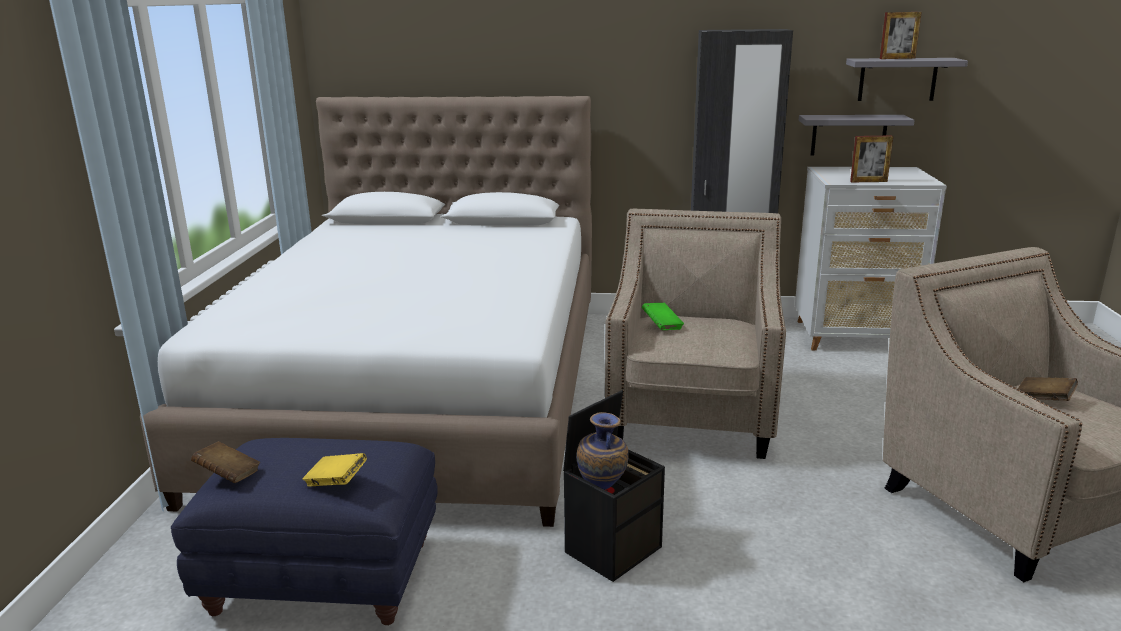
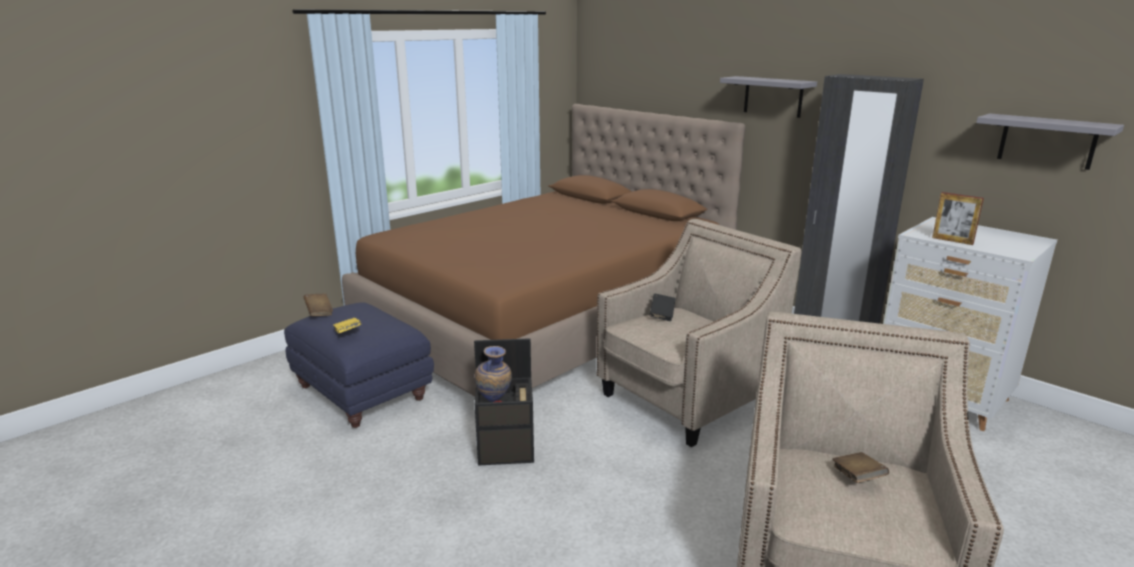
camera: 40 degrees right, 0 degrees up
(425, 391) = (548, 320): white bed -> brown bed
(662, 326) = (662, 315): green book -> black book
(848, 135) = (984, 192): grey shelf -> grey shelf (773, 96)
(897, 58) = (1041, 118): picture frame -> none

